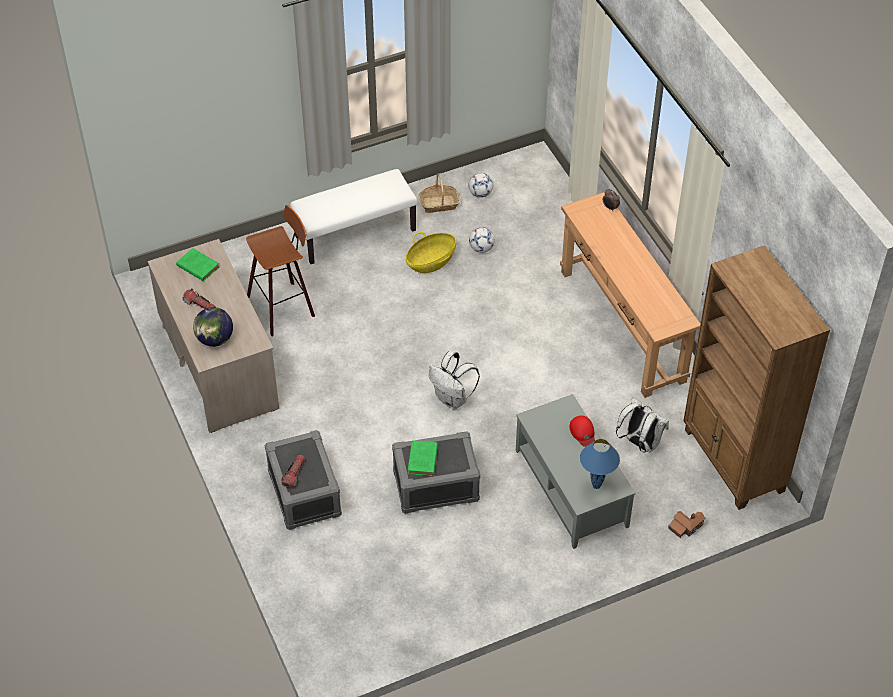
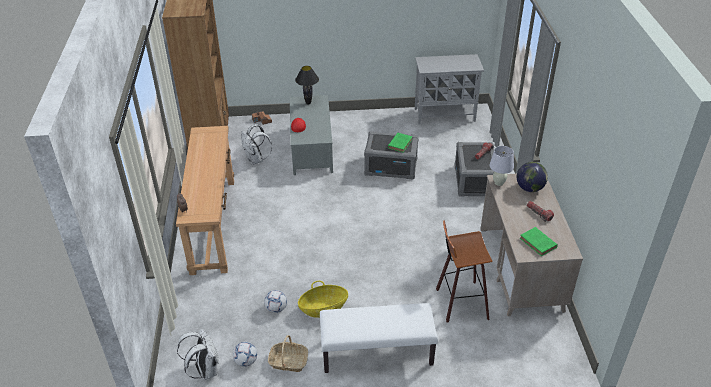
camera: 160 degrees left, 10 degrees down
(255, 338) = (498, 183): none -> white table lamp
(387, 632) = (445, 115): none -> grey cabinet
(452, 399) = (357, 208): white backpack -> white backpack (205, 370)
(596, 486) = (308, 103): blue table lamp -> black table lamp

